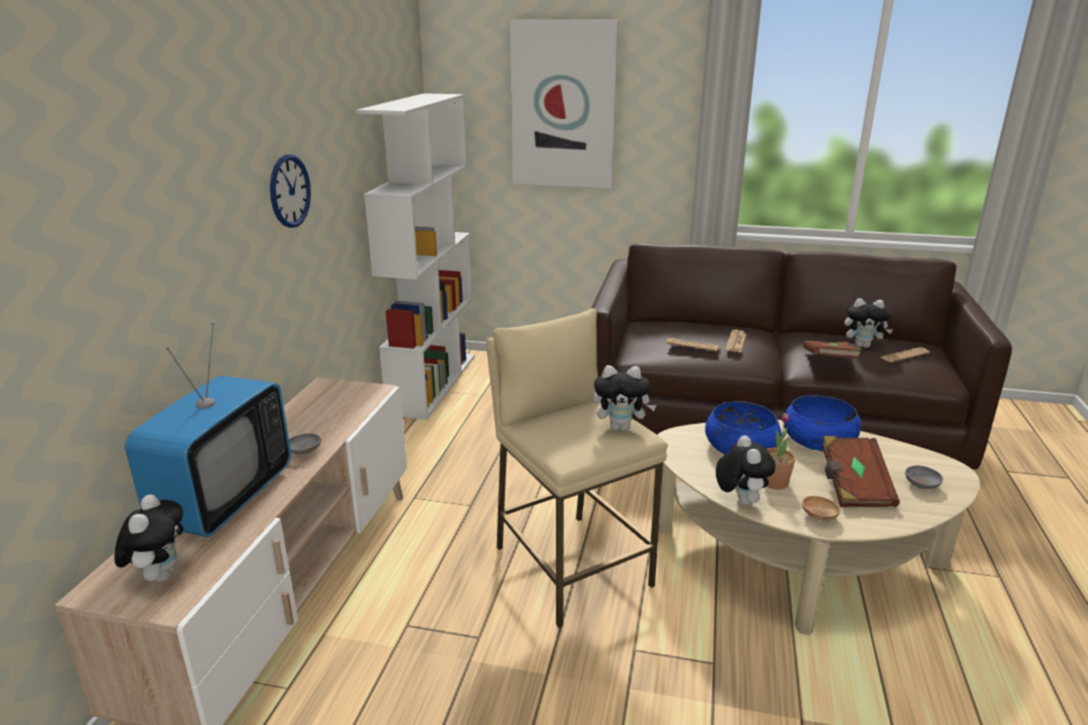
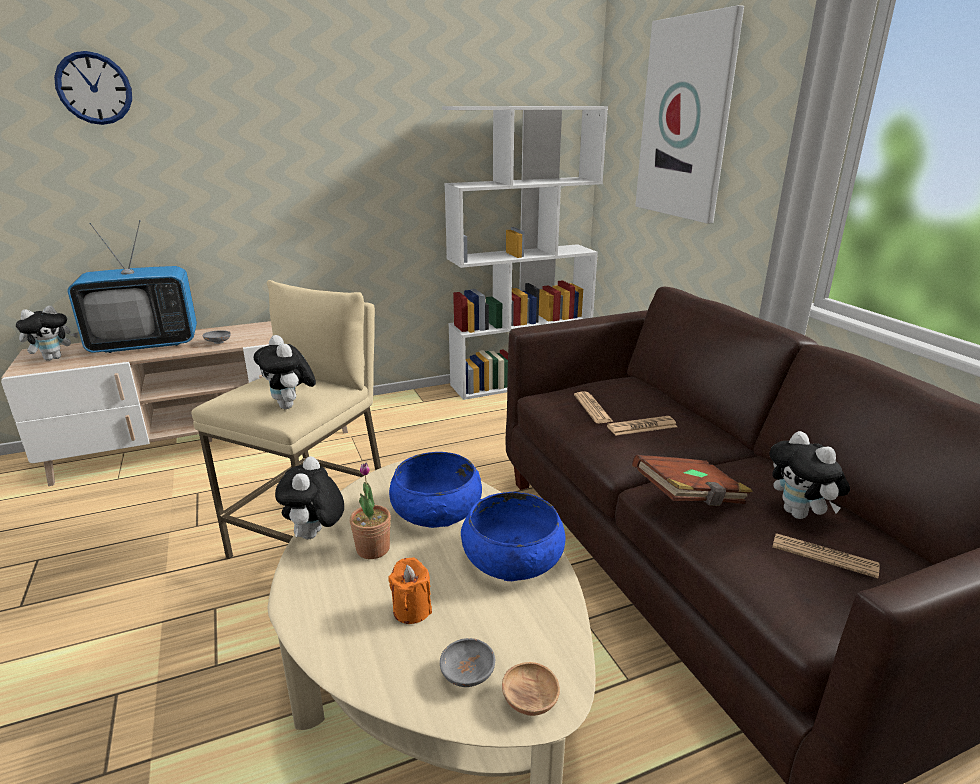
camera: 55 degrees right, 0 degrees up
(290, 191) = (328, 160): wall clock -> wall clock (94, 88)
(740, 500) = (315, 536): plush toy -> plush toy turned 135 degrees clockwise
(819, 516) = (315, 596): brown bowl -> brown bowl (530, 700)
(853, 486) = (412, 610): brown book -> orange candle

